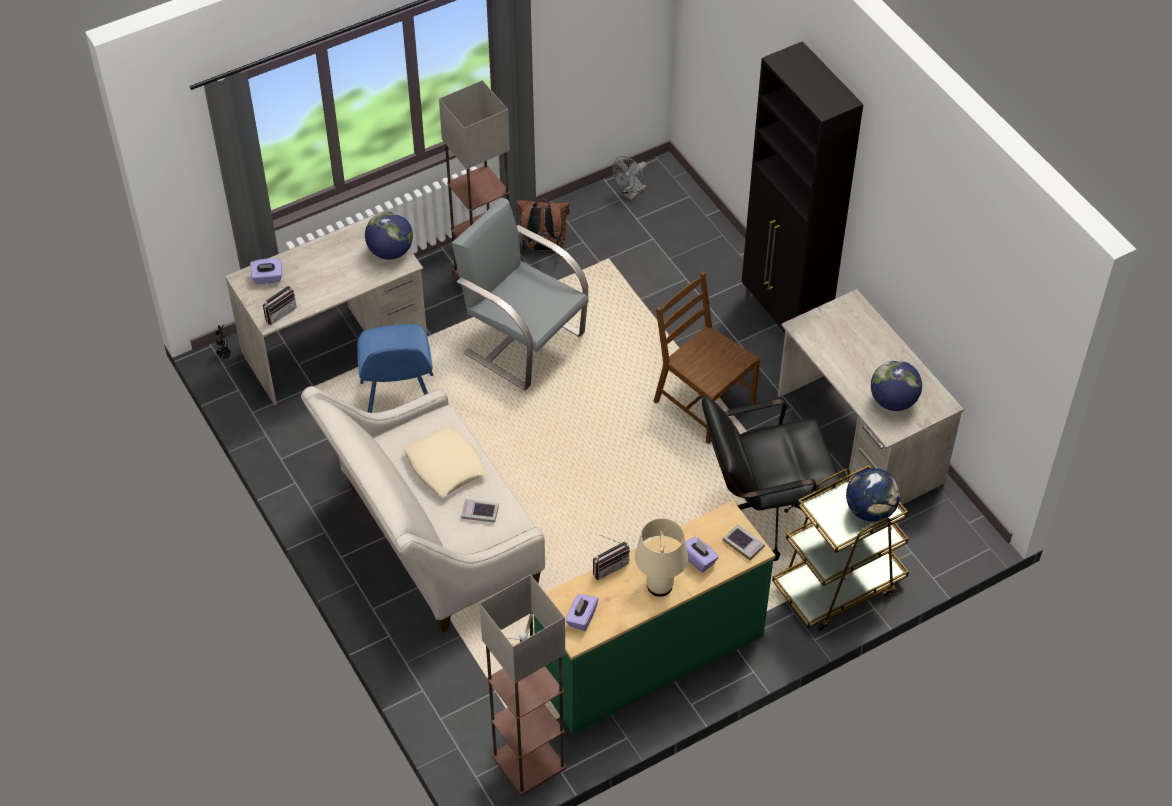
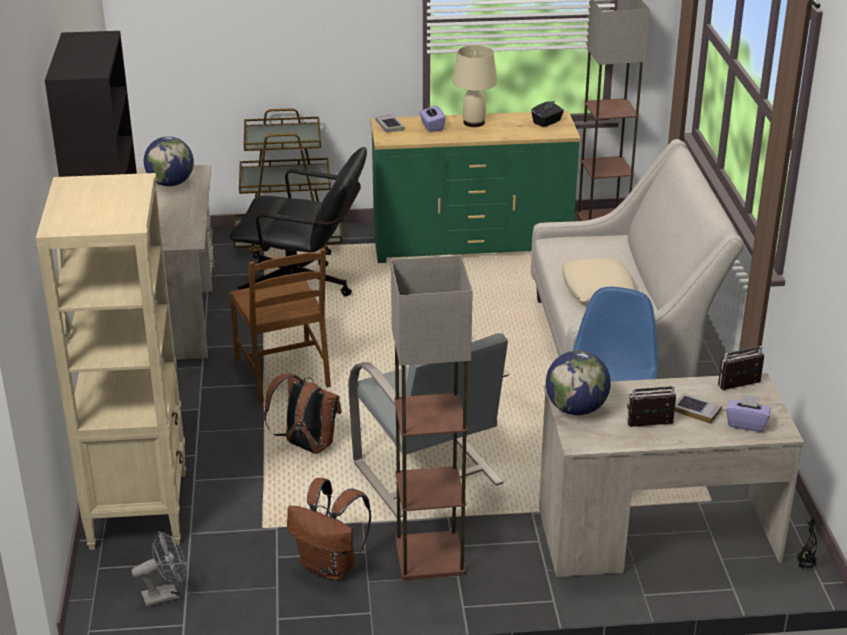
camera: 155 degrees left, 20 degrees down
(480, 513) = (581, 254): book -> book (696, 411)
(581, 618) = (547, 122): purple tissue box -> black tissue box
(608, 565) = (506, 138): radio -> radio (650, 426)
(629, 336) = (306, 446): none -> brown backpack
(702, 244) = (139, 509): none -> beige bookcase
(870, 510) = (268, 132): globe -> none

